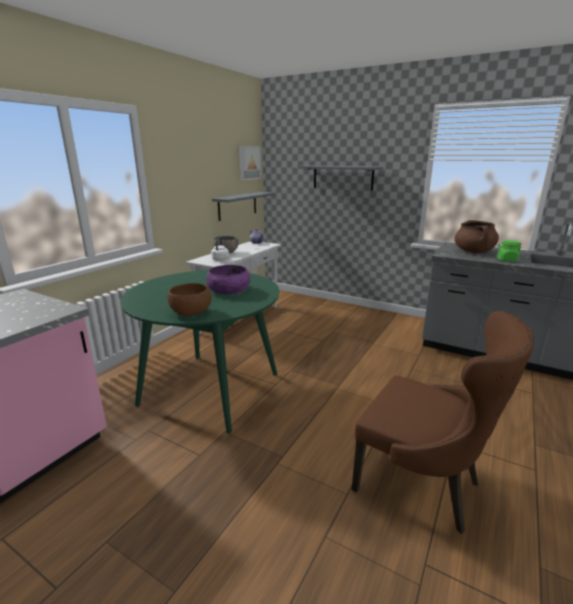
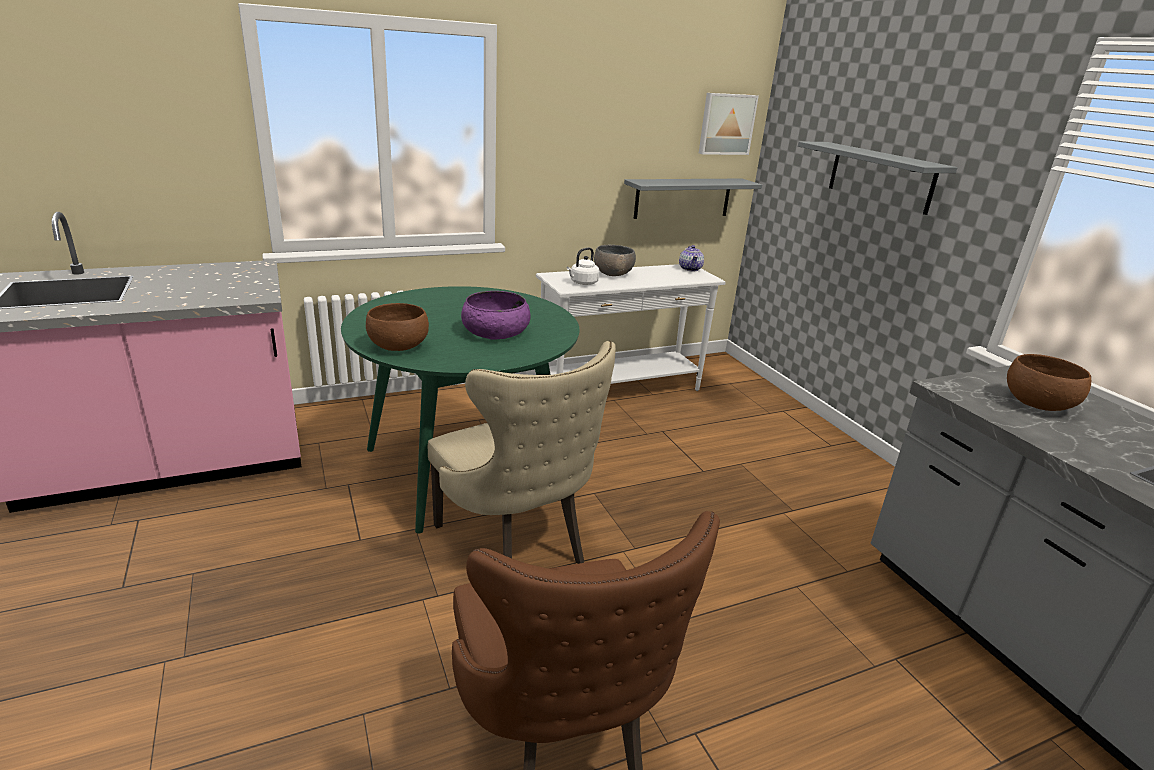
camera: 35 degrees right, 5 degrees up
(287, 411) = (517, 544): none -> beige chair
(473, 252) = (1038, 404): brown cooking pot -> brown bowl
(506, 260) = (1077, 446): green jar -> none

